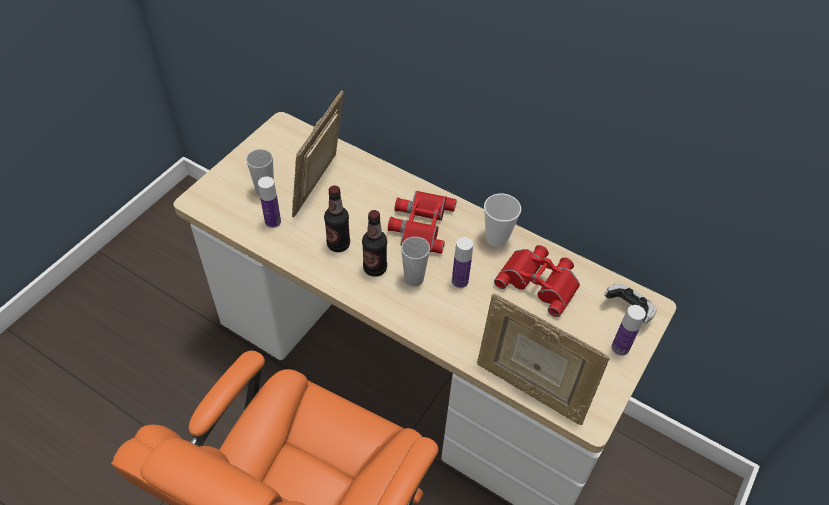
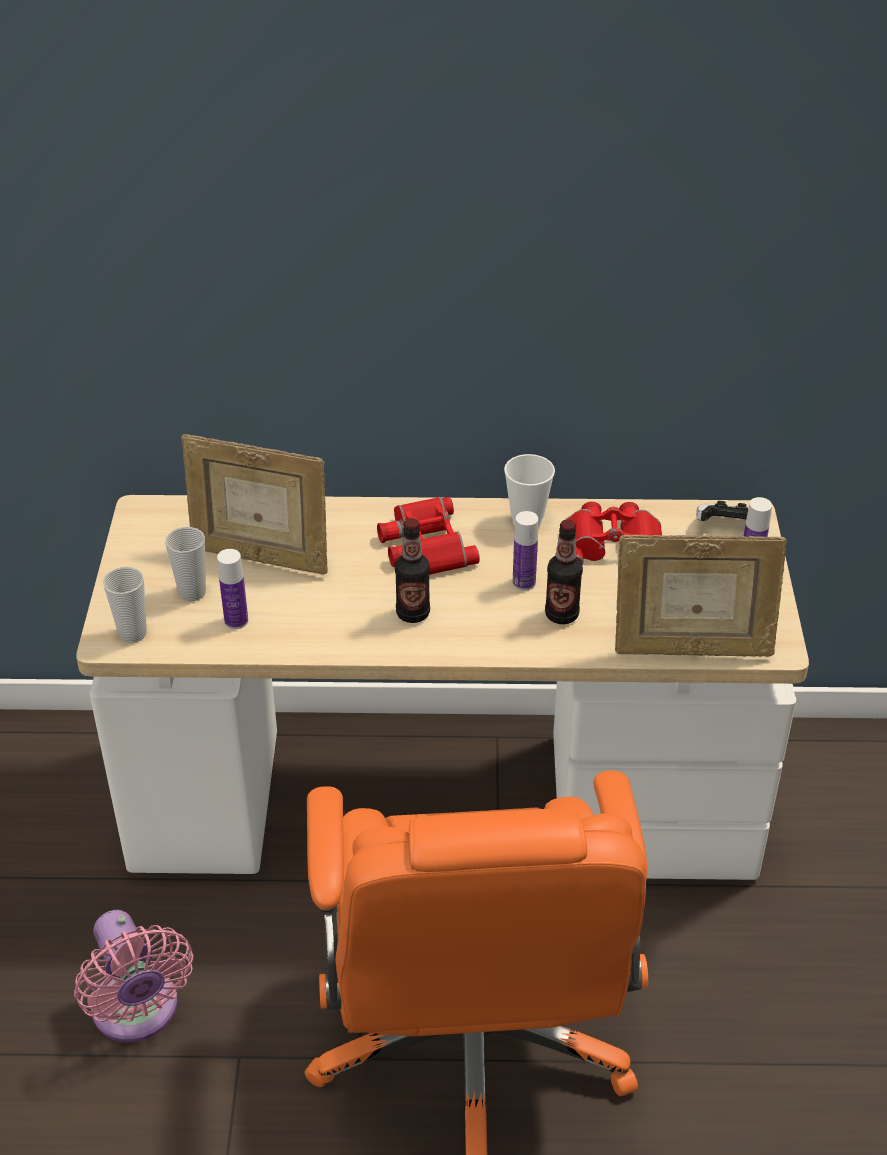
camera: 30 degrees left, 10 degrees down
(169, 406) = (138, 1013): none -> pink fan
(320, 186) = (260, 557): picture frame -> picture frame turned 60 degrees counterclockwise
(338, 244) = (344, 609): bottle -> bottle (561, 615)
(414, 279) = (469, 603): cup -> cup (132, 633)

